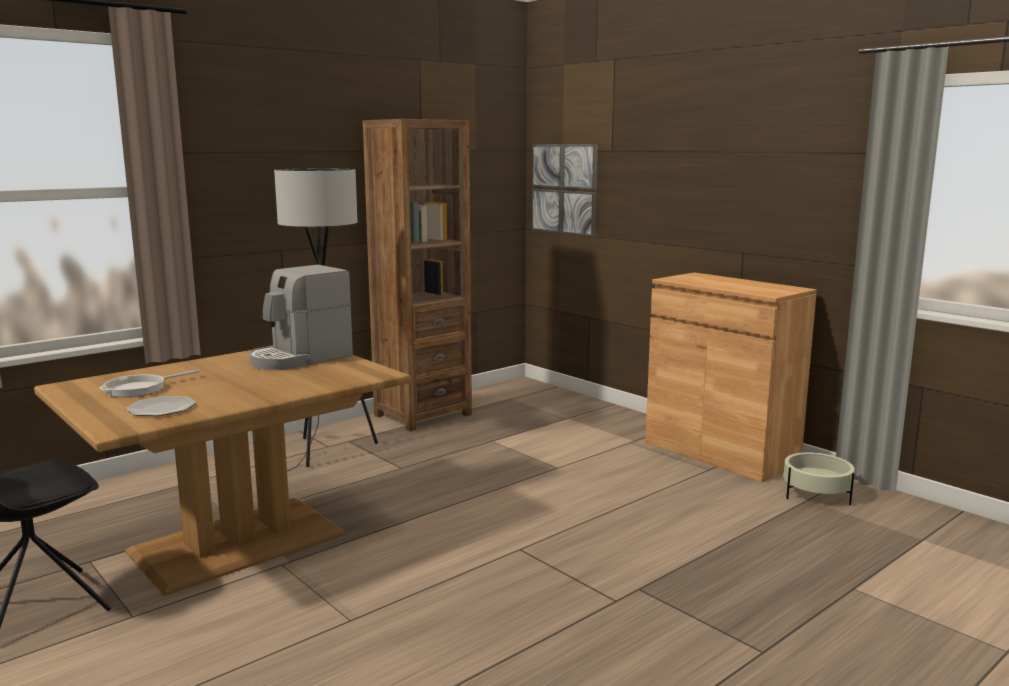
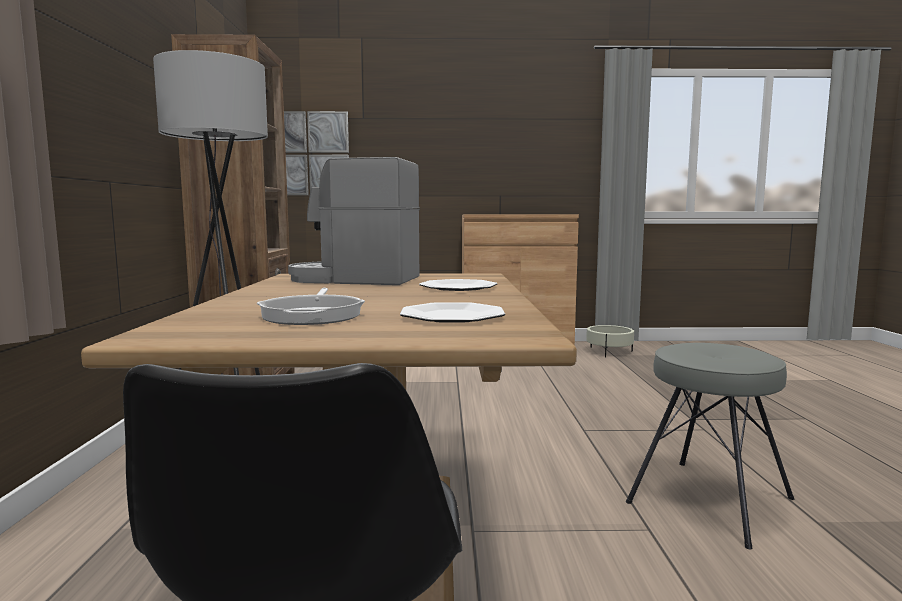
camera: 50 degrees left, 5 degrees down
(290, 385) = (458, 287): none -> plate
(300, 359) = (354, 279): coffee machine -> coffee machine turned 105 degrees clockwise
(434, 633) = (708, 499): none -> grey stool

